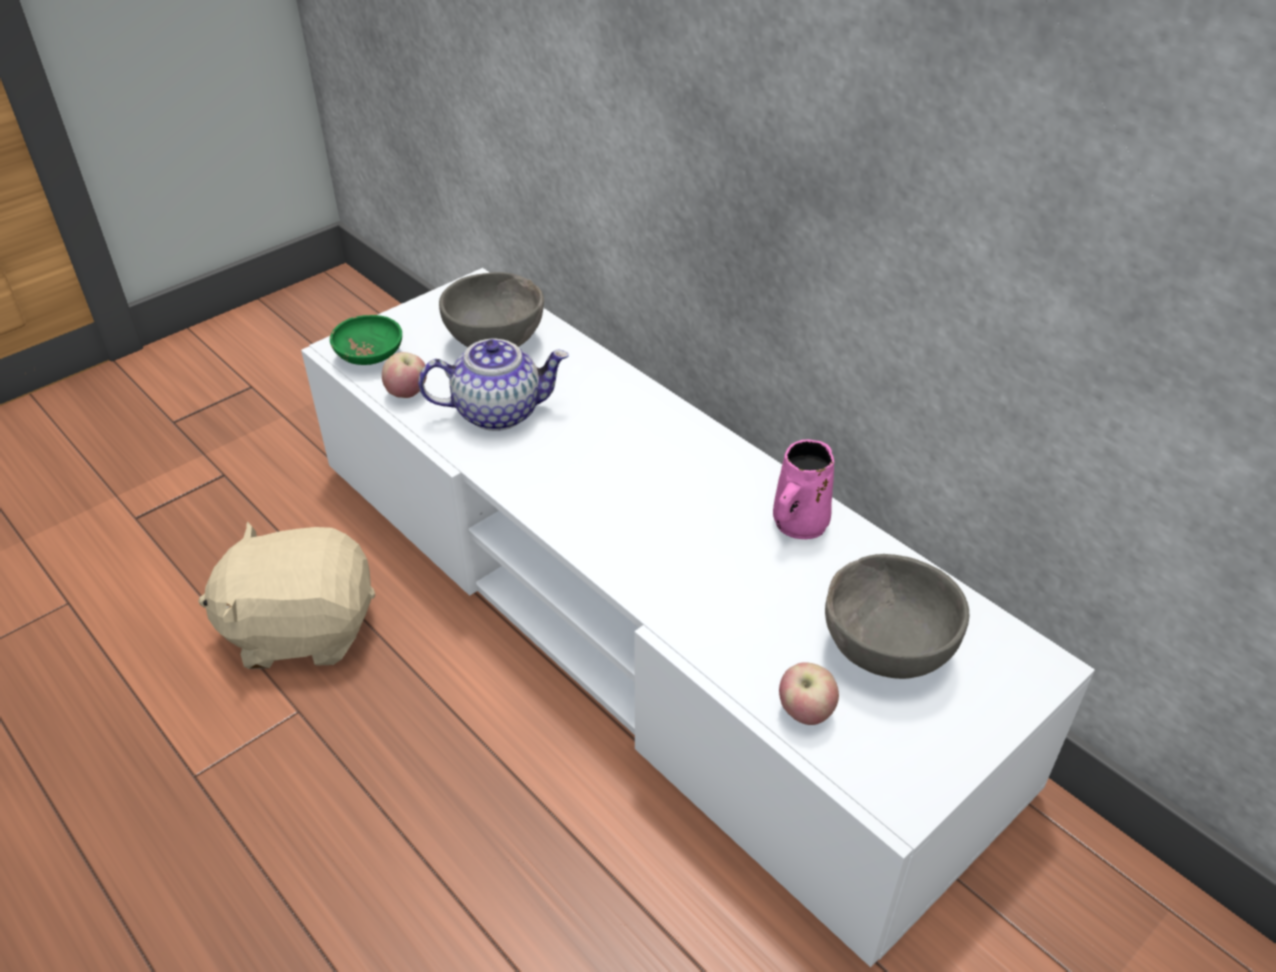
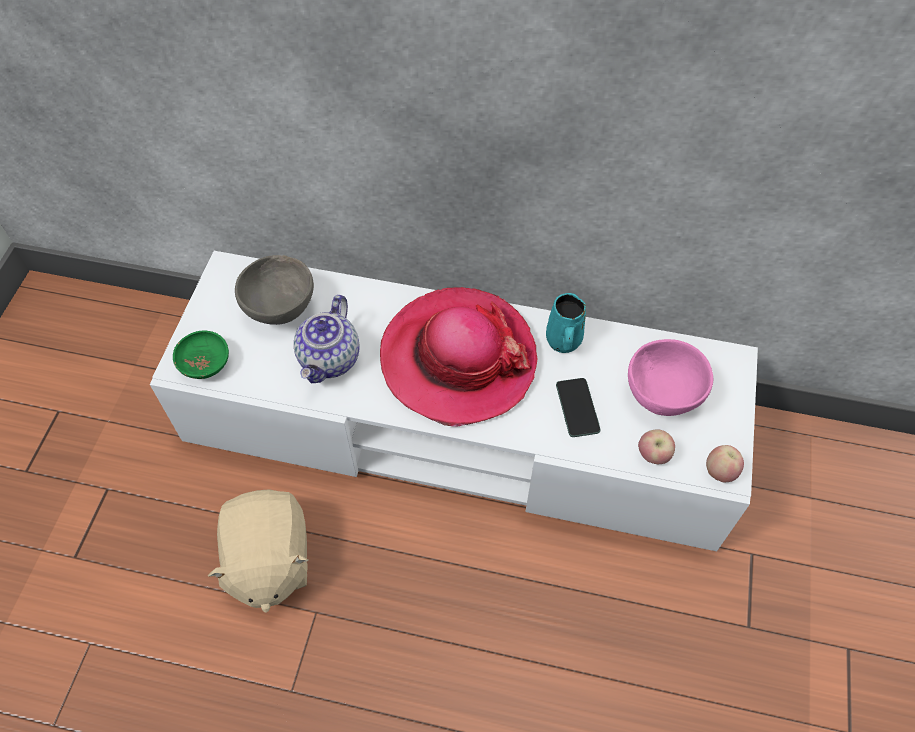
camera: 35 degrees left, 15 degrees up
(302, 629) = (268, 561): beige plush toy -> beige plush toy turned 60 degrees counterclockwise
(407, 394) = (259, 379): apple -> apple (720, 472)
(499, 411) = (330, 359): teapot -> teapot turned 150 degrees clockwise
(644, 478) = (458, 359): none -> hat
(748, 603) = (577, 407): none -> phone
(798, 525) = (563, 342): pink mug -> turquoise mug
(885, 648) = (661, 394): grey bowl -> pink bowl

